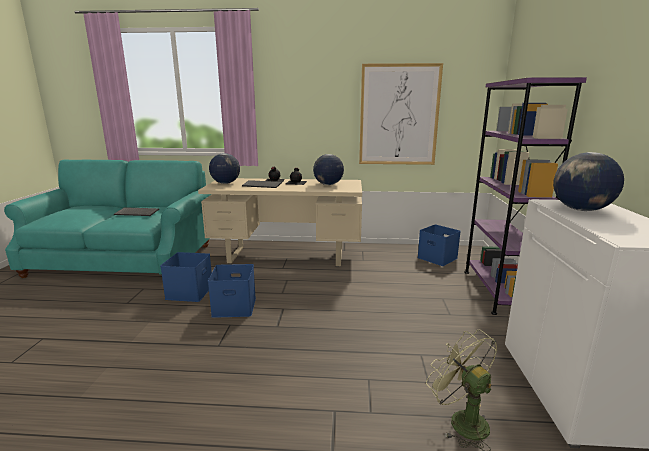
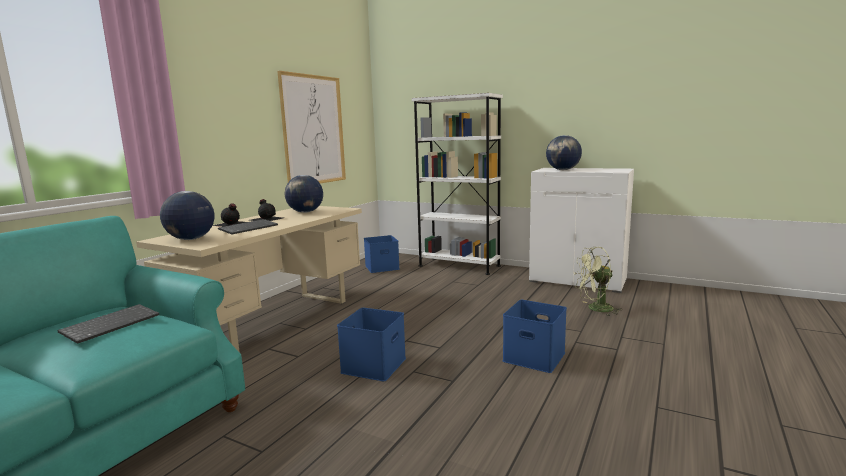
camera: 65 degrees left, 5 degrees down
(190, 292) = (296, 393): blue storage box -> blue storage box (535, 356)
(497, 291) = (459, 266): purple bookcase -> white bookcase

